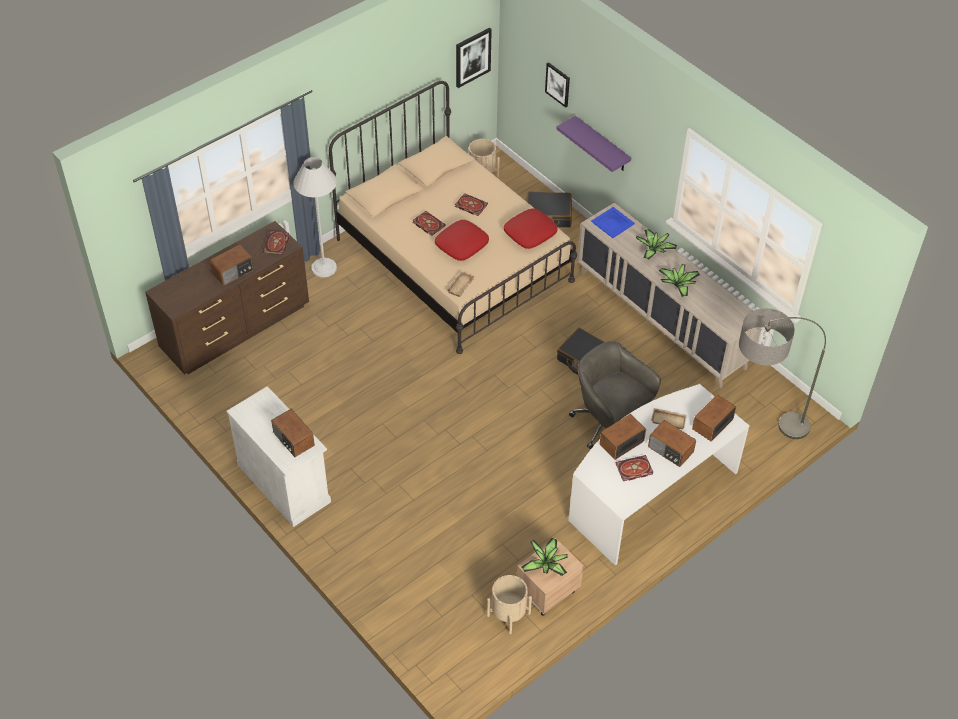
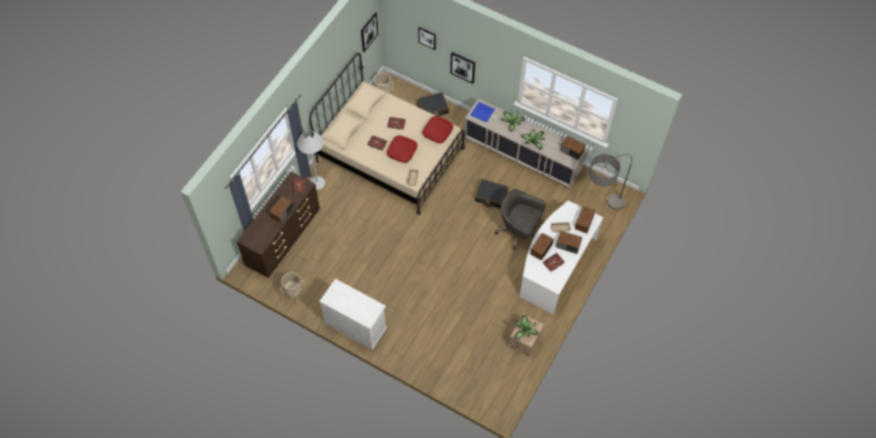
camera: 20 degrees left, 10 degrees up
(293, 440) = (365, 306): radio -> radio (571, 151)
(508, 614) = (509, 361): beige planter -> beige planter (293, 292)
(602, 145) = (463, 67): purple shelf -> picture

